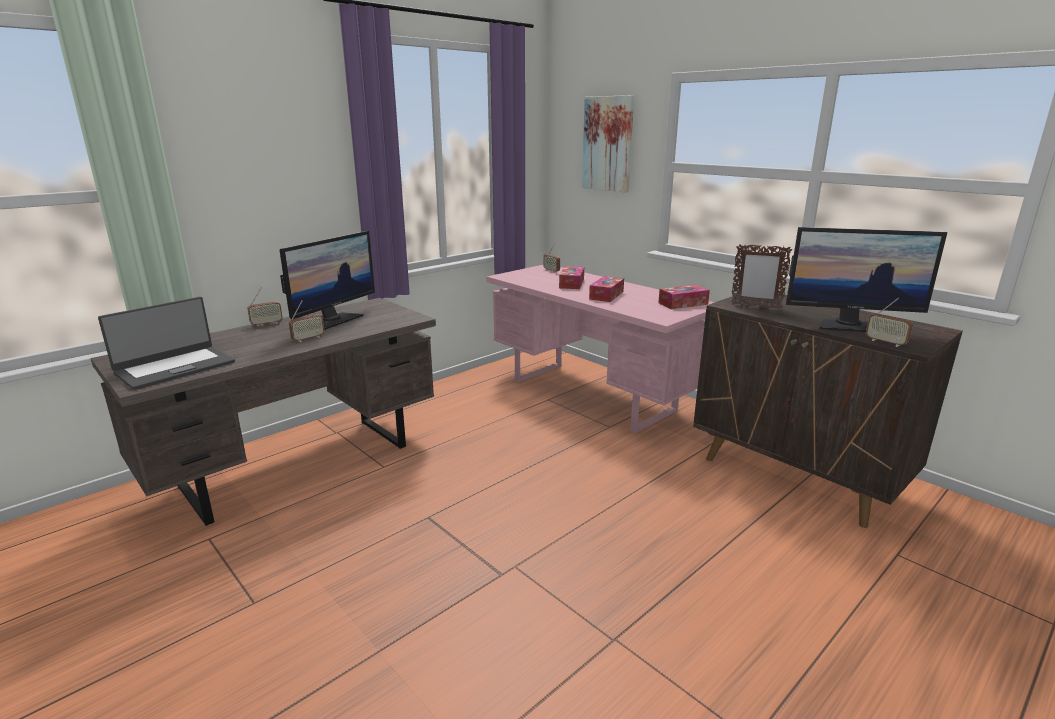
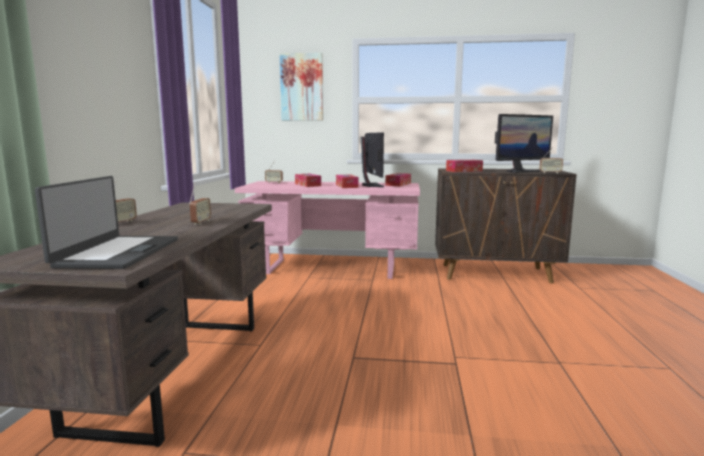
camera: 40 degrees left, 10 degrees down
(334, 320) = (187, 213): monitor -> monitor (371, 185)
(755, 306) = (464, 171): picture frame -> tissue box

